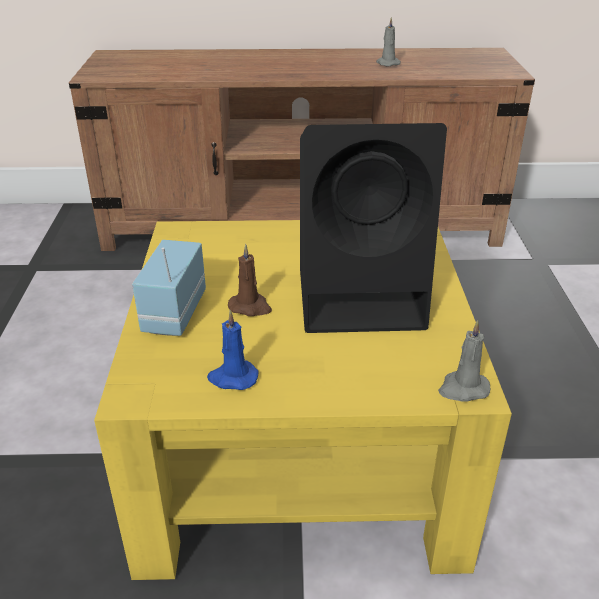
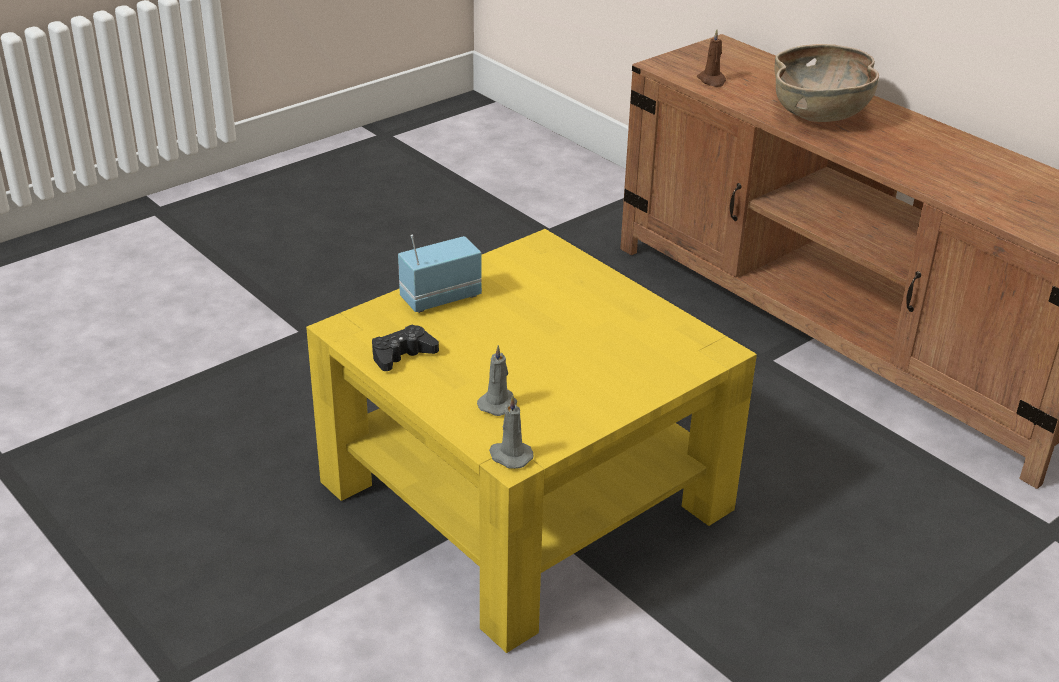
camera: 50 degrees right, 0 degrees up
(232, 378) = (402, 355): blue candle -> black game controller
(247, 65) = (819, 113): none -> brown bowl
(250, 307) = (488, 324): brown candle -> brown candle (712, 80)
(363, 296) = (571, 367): black speaker -> none
(387, 63) = (973, 176): grey candle -> grey candle (498, 403)

